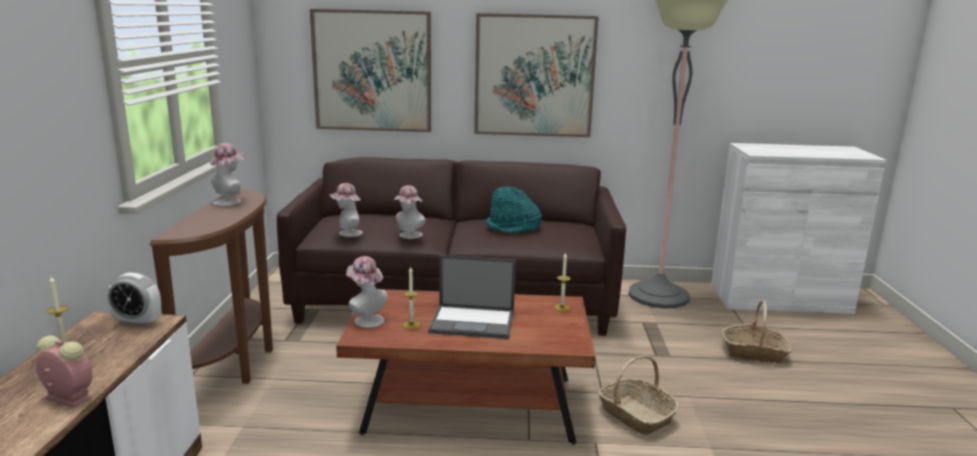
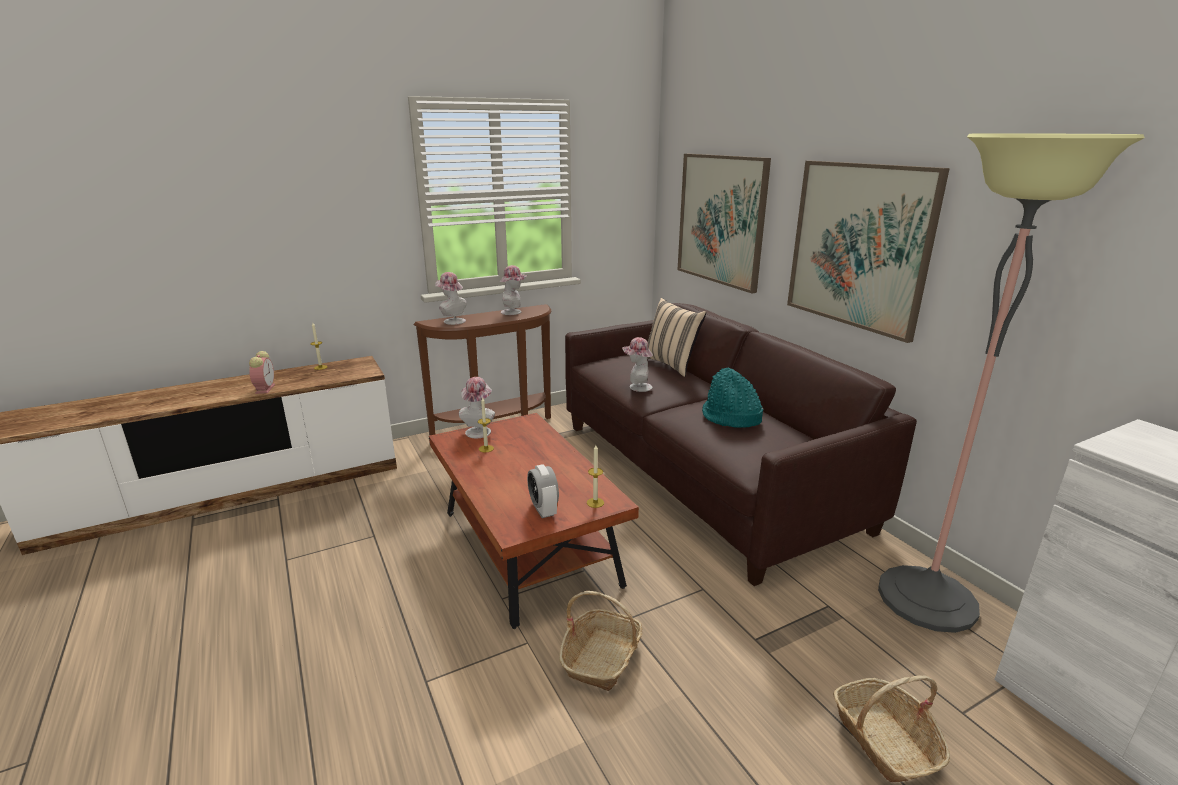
camera: 60 degrees right, 5 degrees up
(137, 322) = (364, 369): alarm clock -> alarm clock (543, 510)
(347, 233) = (606, 367): hat -> hat (452, 321)
(385, 215) = (671, 364): none -> beige pillow
(473, 322) = (517, 470): laptop -> none

